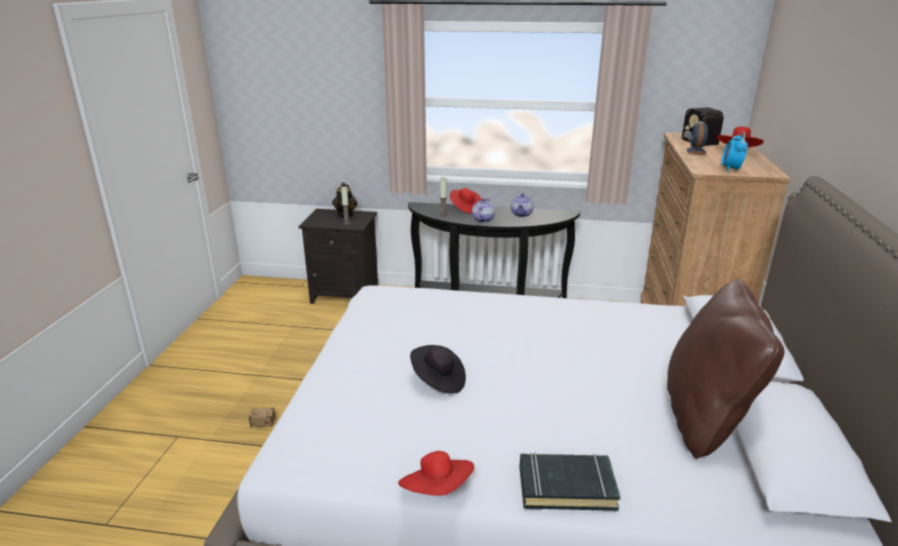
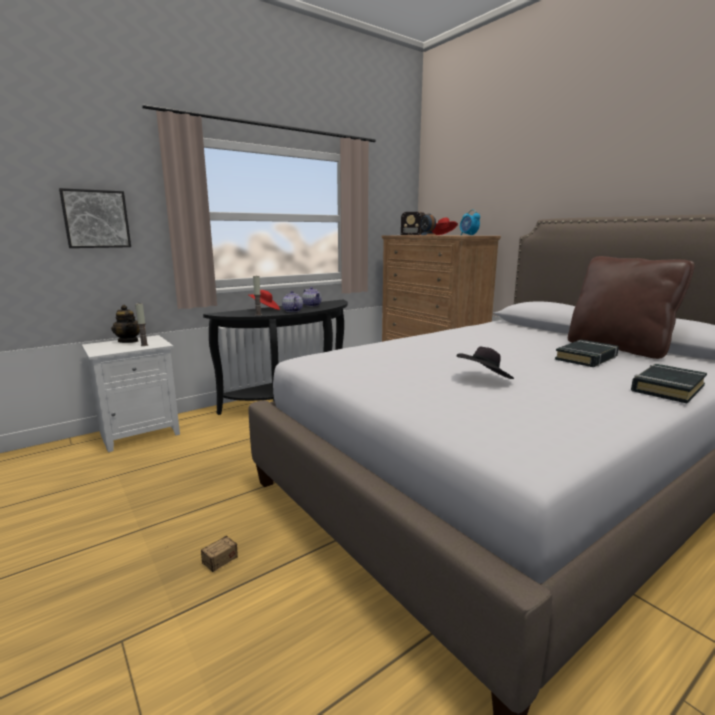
camera: 45 degrees left, 10 degrees down
(333, 104) = (96, 219): none -> picture
(346, 294) = (140, 433): black nightstand -> white nightstand
(437, 490) = (644, 418): red hat -> none
(613, 410) = (586, 358): none -> black book

